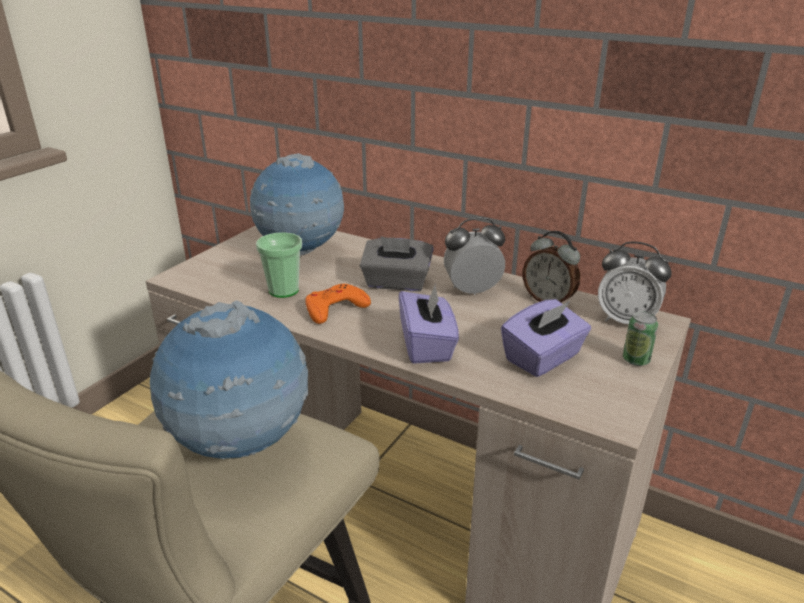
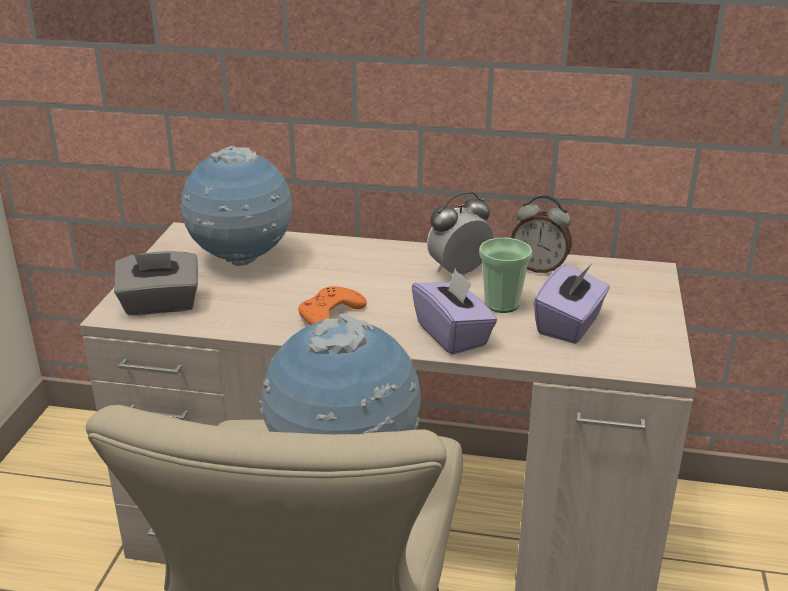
camera: 20 degrees left, 0 degrees up
(283, 290) = (257, 306): cup -> cup (502, 304)
(396, 283) = (375, 277): grey tissue box -> grey tissue box (160, 305)
(626, 320) = (621, 275): alarm clock -> none
(636, 360) = (651, 311): can -> none

